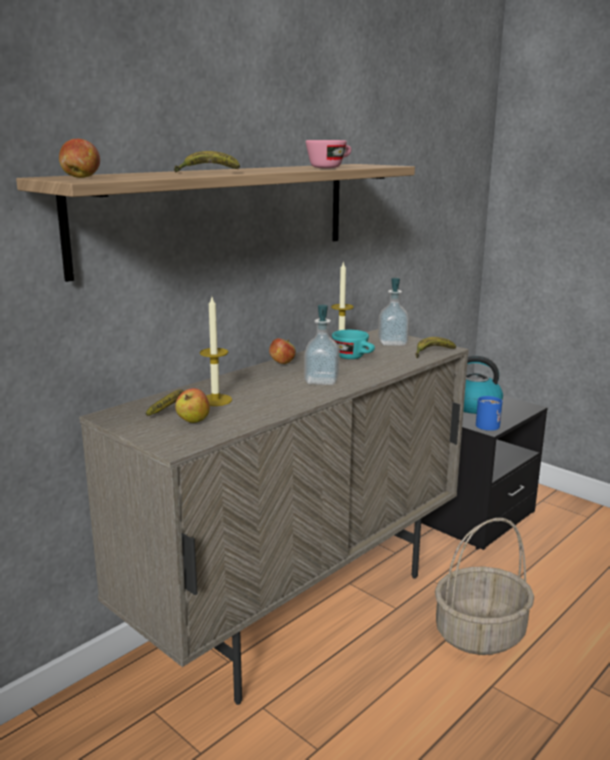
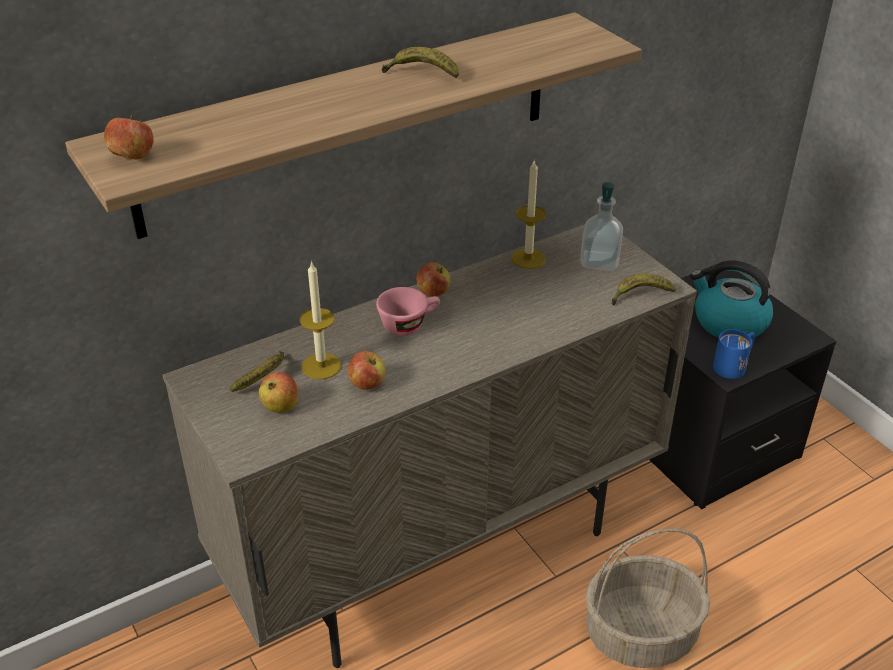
camera: 15 degrees right, 20 degrees up
(207, 172) = (309, 110): banana -> banana (421, 73)
(259, 404) = (367, 384): none -> apple
(321, 381) = (464, 343): soap dispenser -> none
(329, 167) = (501, 67): pink cup -> pink cup (409, 324)
(354, 358) = (531, 292): turquoise cup -> none

